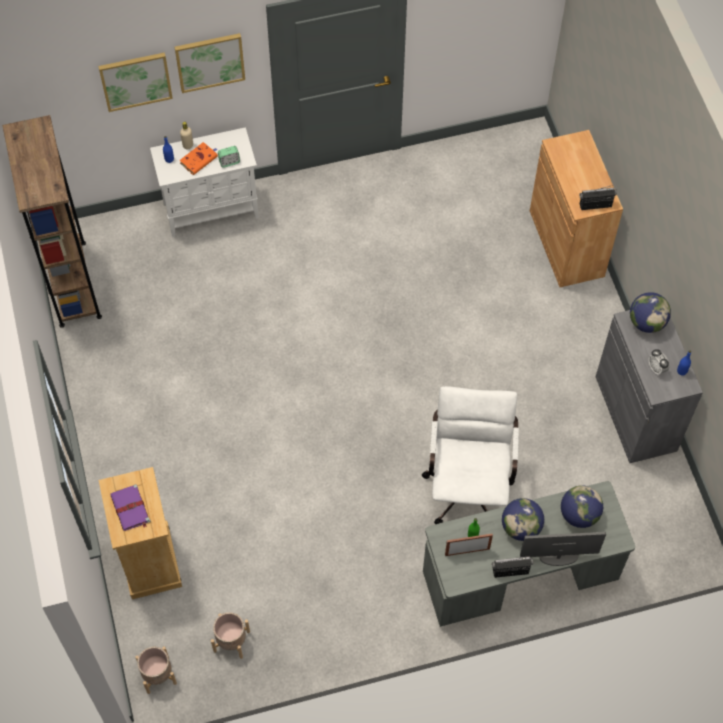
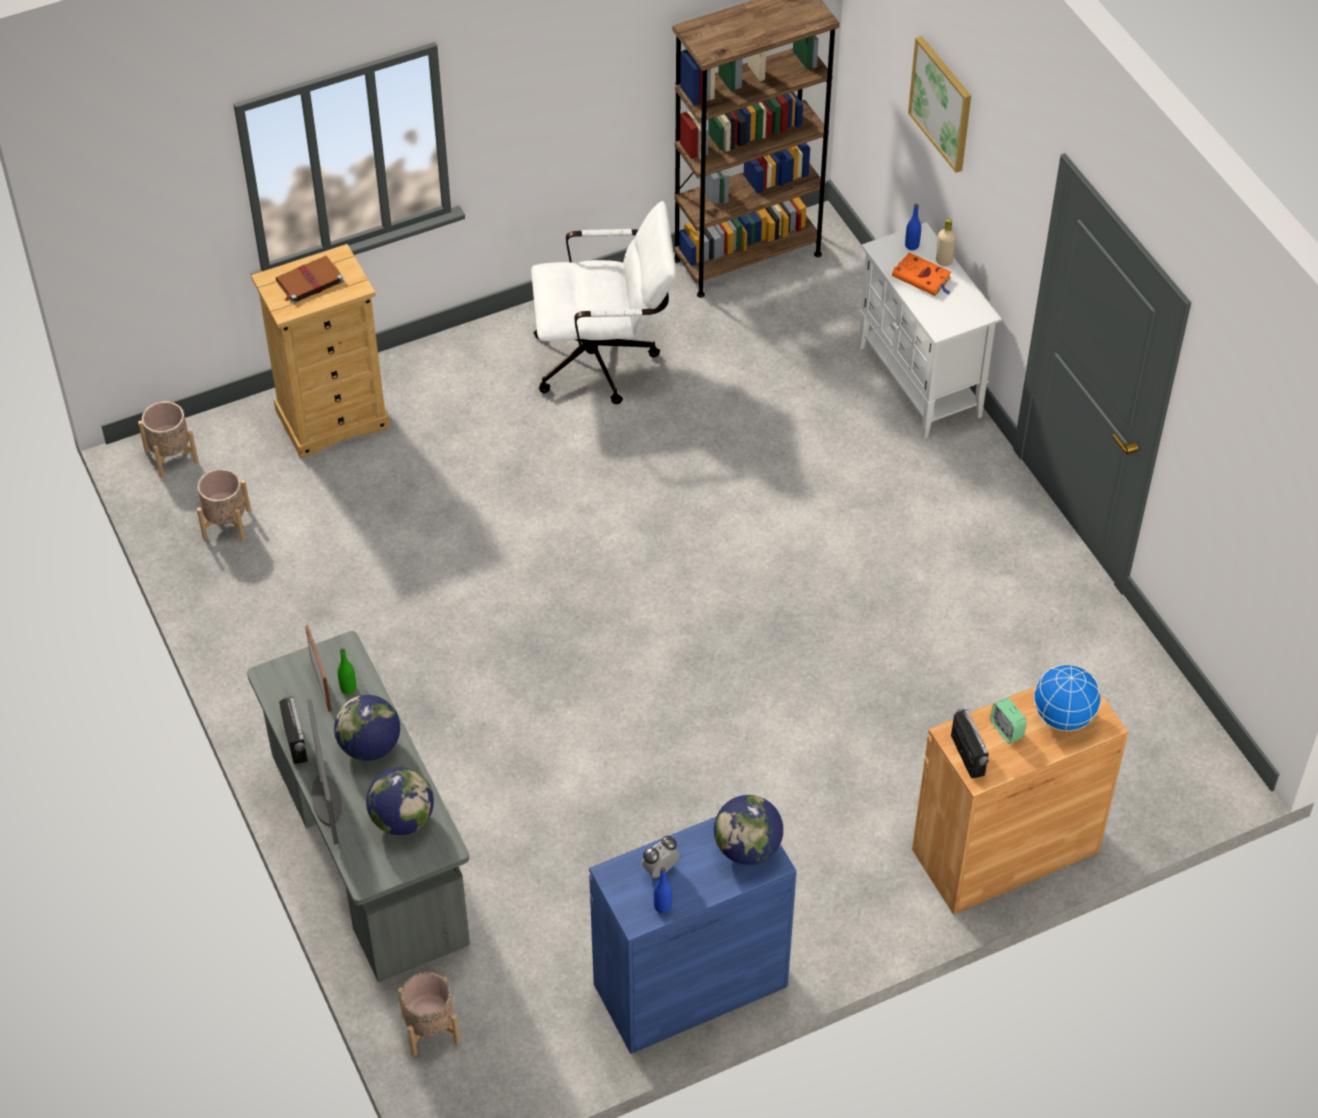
camera: 80 degrees right, 10 degrees down
(130, 509) = (309, 282): purple book -> brown book
(210, 61) = (1000, 168): picture -> none
(229, 162) = (929, 311): alarm clock -> alarm clock (1006, 730)
(468, 484) = (515, 765): white office chair -> white office chair (605, 360)
(575, 156) = (1063, 716): none -> globe
(635, 413) = (690, 985): grey cabinet -> blue cabinet
(650, 555) = (431, 1029): none -> beige planter

